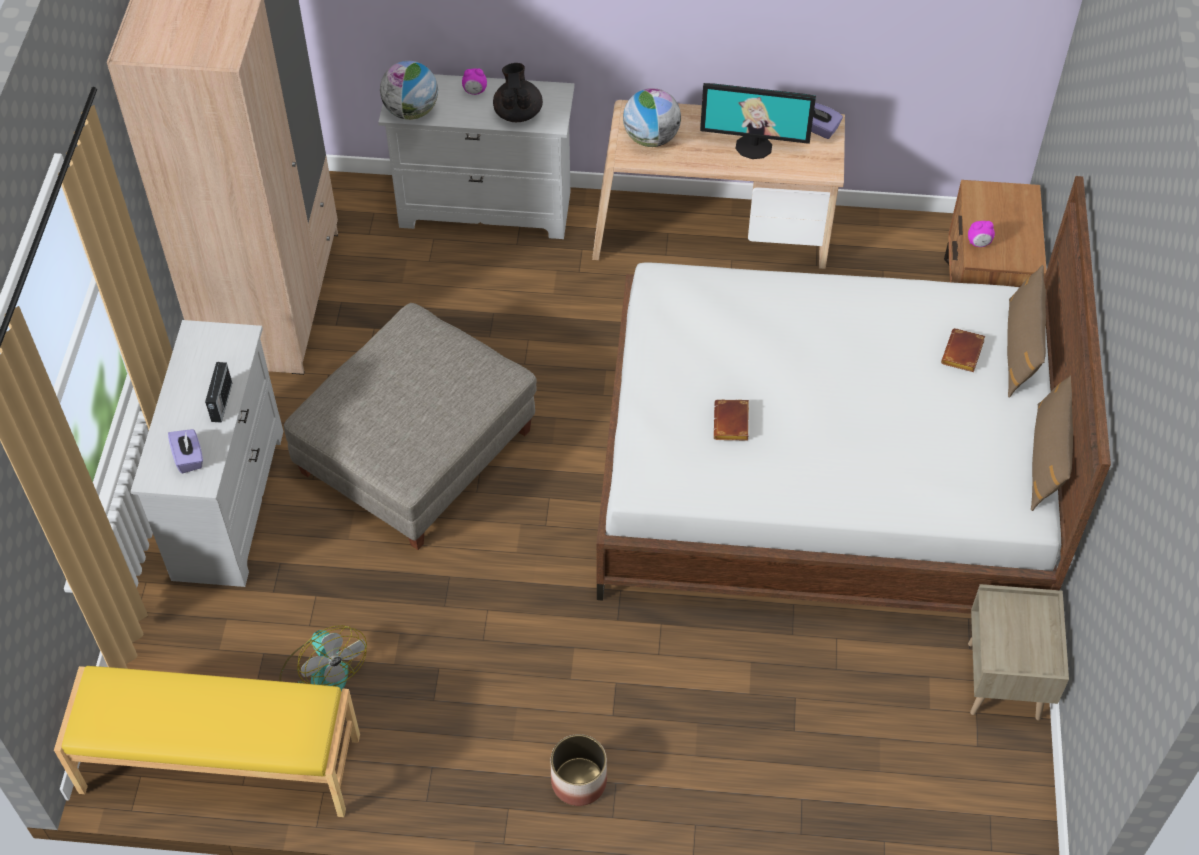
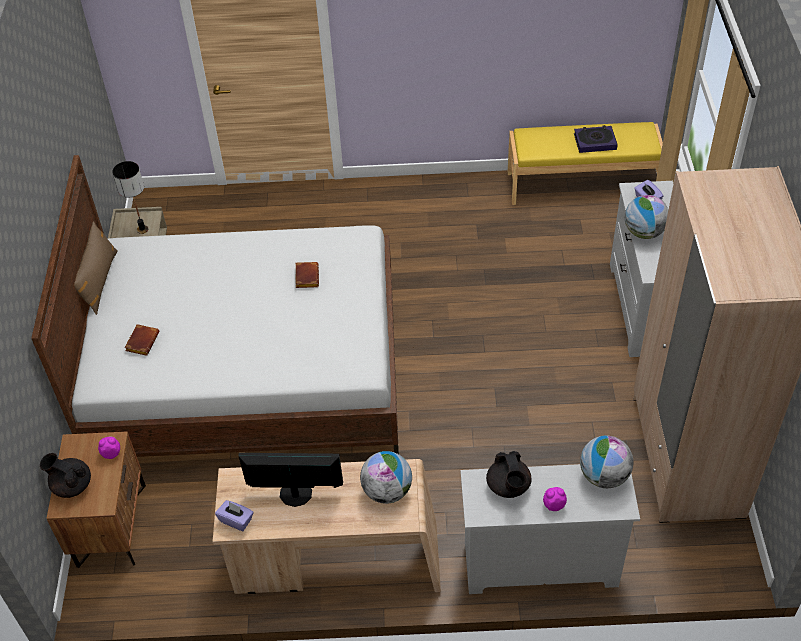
camera: 175 degrees right, 5 degrees down
(190, 707) = (595, 142): none -> book
(221, 403) = (644, 232): radio -> globe
(323, 671) = (544, 229): fan -> none
(417, 451) = (531, 355): grey ottoman -> none
(578, 781) = (387, 199): planter -> none
(1008, 633) = (143, 229): none -> table lamp
(1019, 214) = (72, 485): none -> black teapot
(1020, 348) = (100, 351): brown pillow -> none

